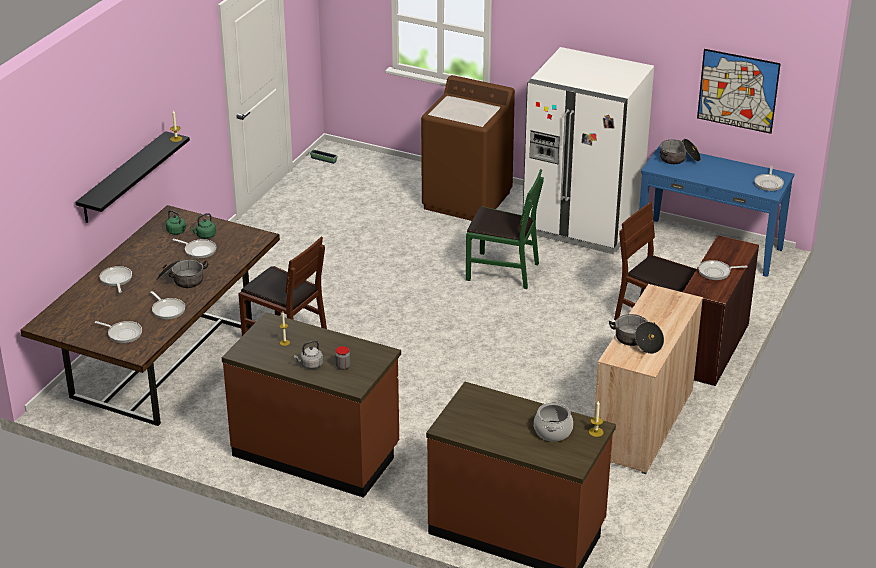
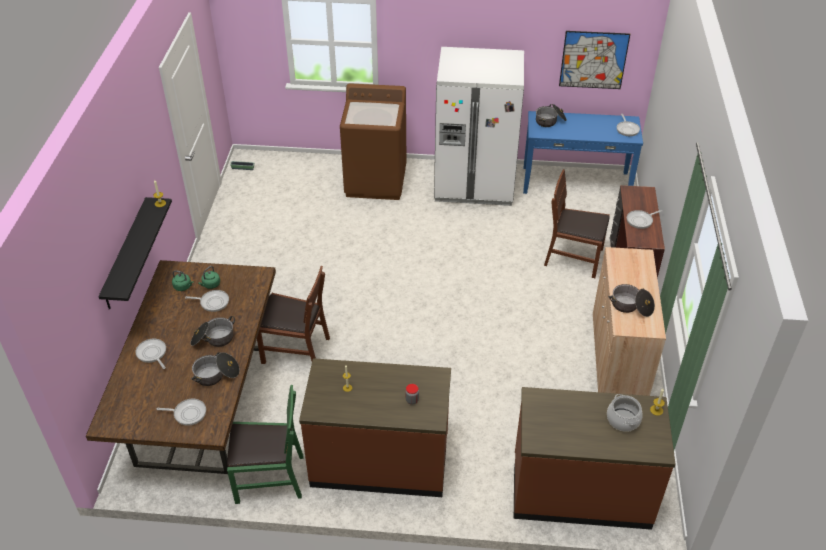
camera: 20 degrees left, 10 degrees up
(167, 310) = (216, 375): frying pan -> cooking pot
(310, 365) = (383, 406): grey kettle -> none
(502, 271) = (437, 241): green chair -> green chair (269, 478)

